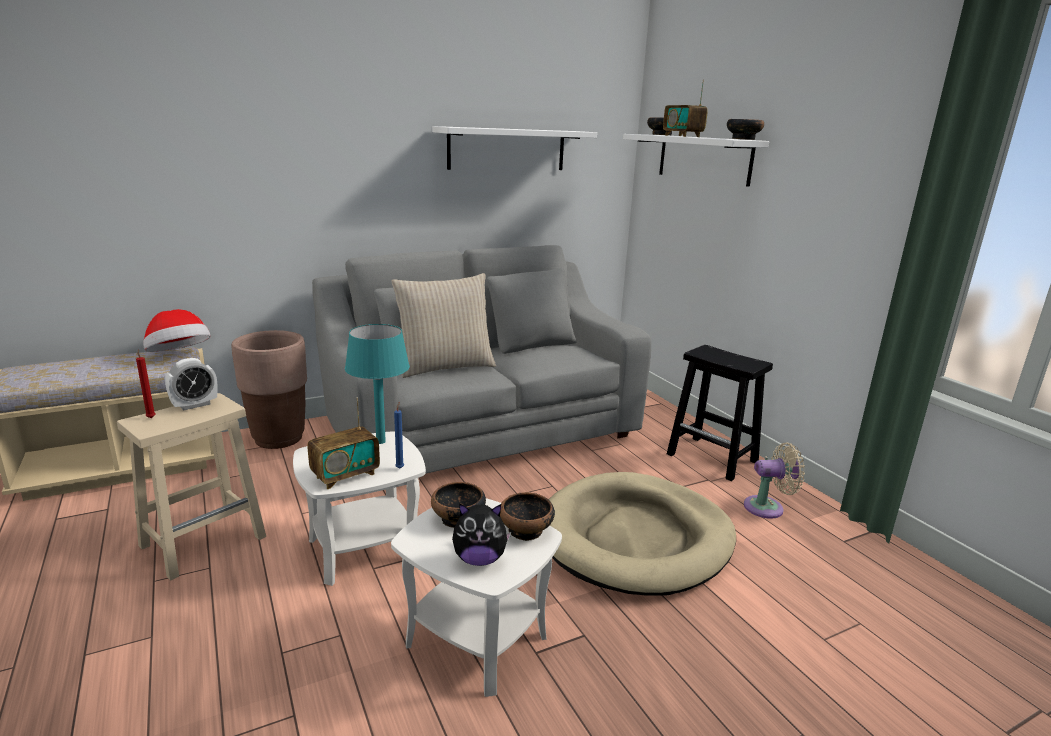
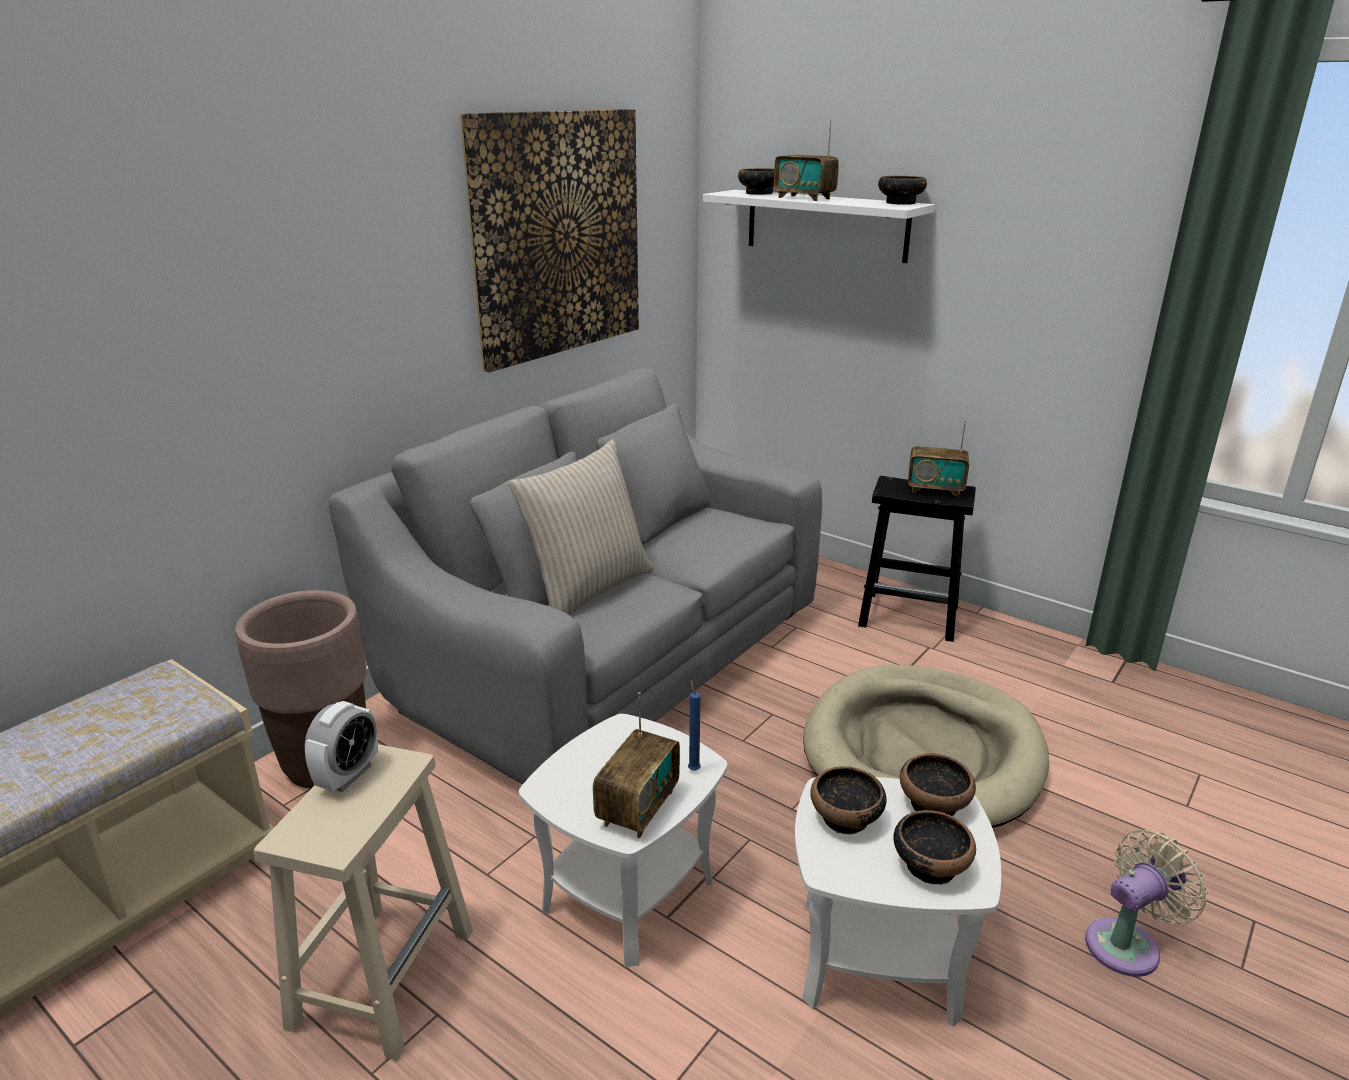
camera: 25 degrees left, 5 degrees up
(151, 417) = (306, 823): red candle -> none
(179, 356) = (167, 687): hat -> none
(380, 441) = (620, 736): turquoise table lamp -> none
(479, 559) = (930, 865): plush toy -> bowl
(507, 149) = (558, 235): white shelf -> picture
(737, 358) = (935, 489): none -> radio
(767, 507) = (1015, 664): beige fan -> beige fan (1127, 944)

